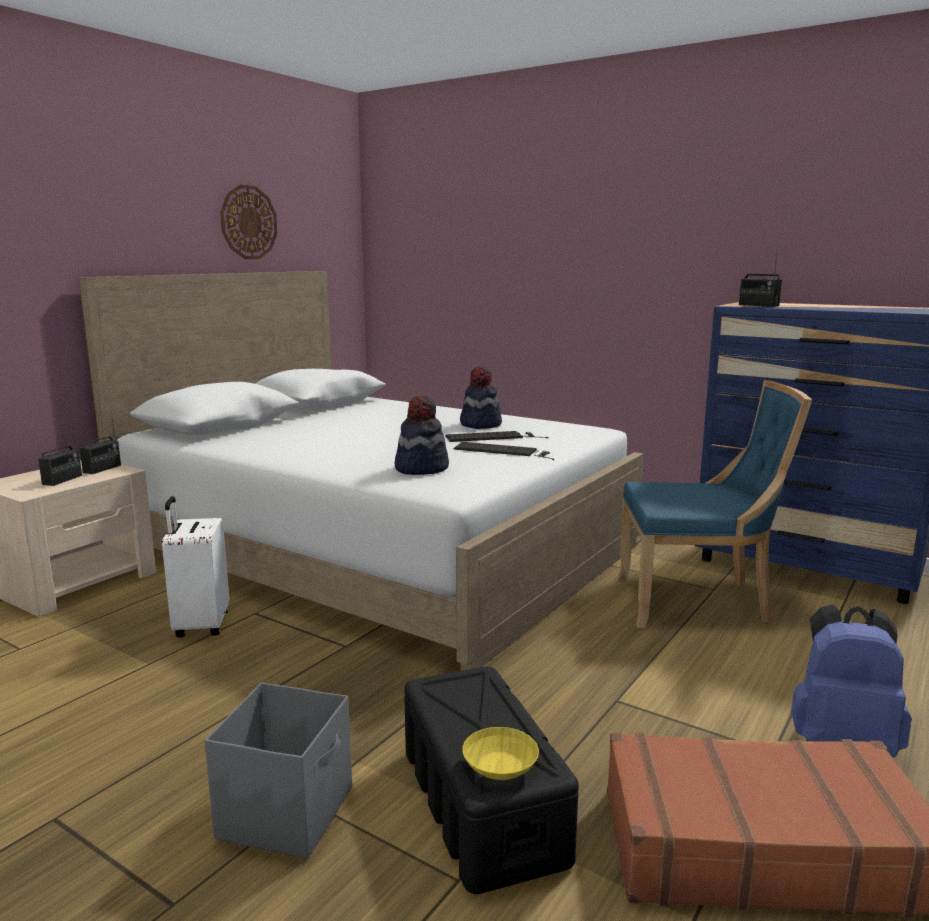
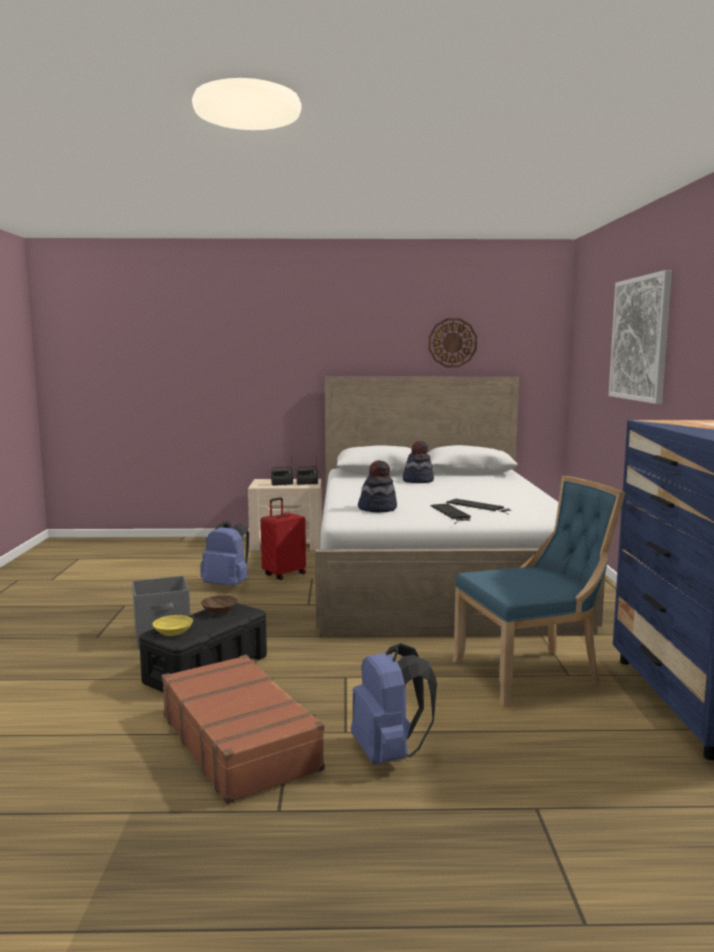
camera: 55 degrees right, 5 degrees down
(159, 681) = (228, 585): none -> blue backpack
(200, 626) = (283, 574): white suitcase -> red suitcase
(448, 698) = (220, 610): none -> brown bowl
(480, 424) = (505, 499): hat -> hat (418, 481)
(555, 221) = (640, 339): none -> picture
(698, 602) = (532, 674): blue chair -> blue chair turned 75 degrees counterclockwise
(758, 305) = (668, 422): radio -> none

